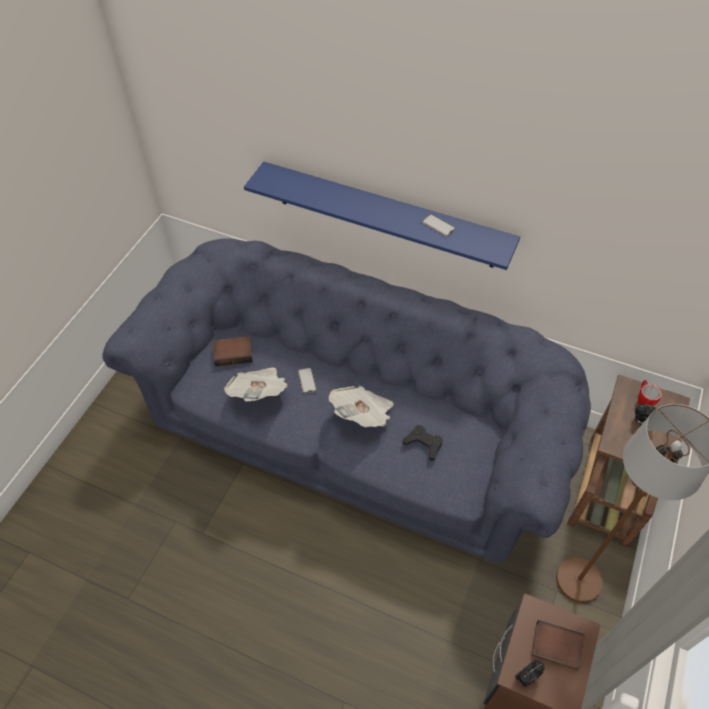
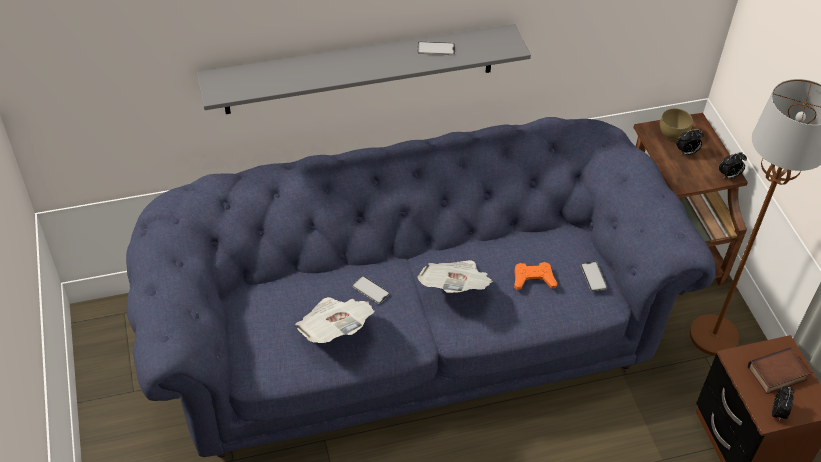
camera: 40 degrees left, 5 degrees down
(234, 353) = (268, 309): book -> none
(385, 215) = (360, 69): blue shelf -> grey shelf
(423, 444) = (533, 279): black game controller -> orange game controller
(471, 470) = (593, 276): none -> phone
(643, 400) = (671, 134): mug -> brown bowl

